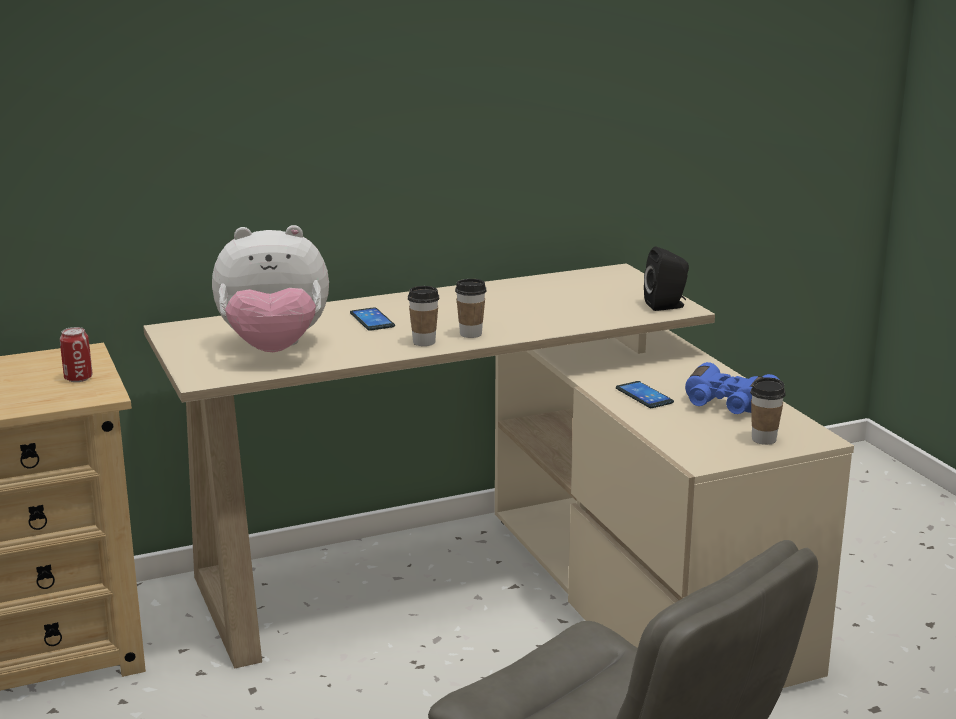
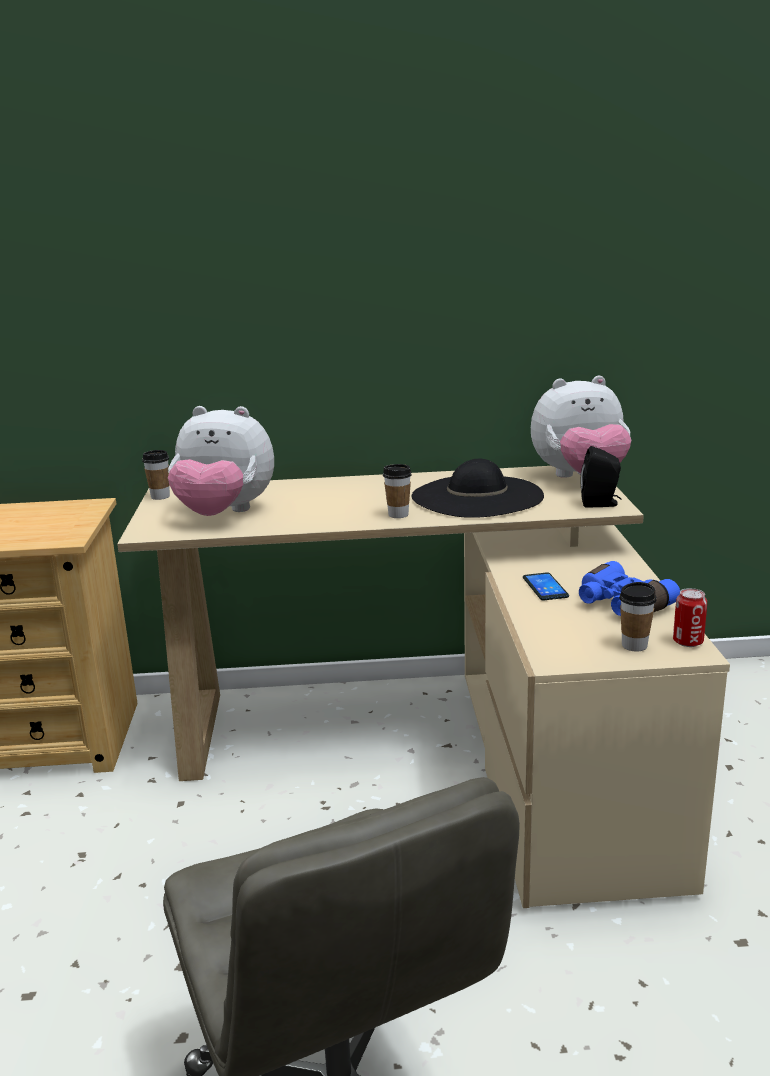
camera: 20 degrees right, 0 degrees up
(78, 378) = (65, 524): can -> can (688, 642)
(372, 320) = (327, 496): phone -> none
(424, 342) = (351, 518): cup -> cup (160, 496)
(536, 308) = (477, 496): none -> black hat
(625, 281) = (580, 478): none -> plush toy

